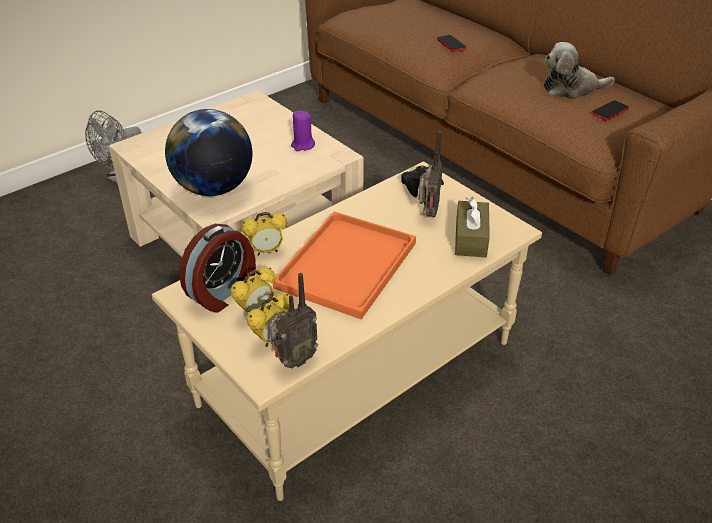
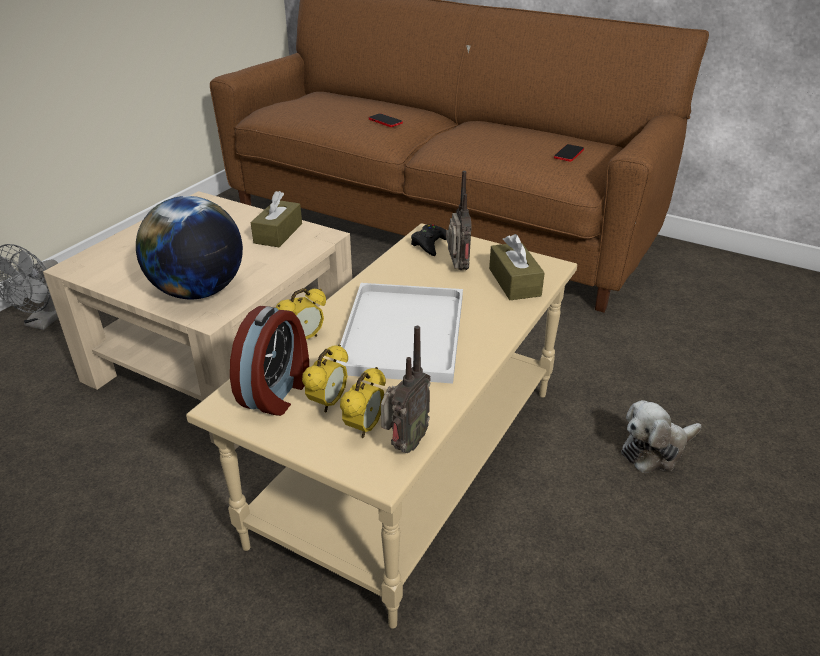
camera: 20 degrees left, 5 degrees down
(302, 145) = (278, 233): purple candle -> brown tissue box
(346, 267) = (404, 335): orange tray -> white tray
(571, 89) = (521, 142): plush toy -> plush toy (655, 450)

